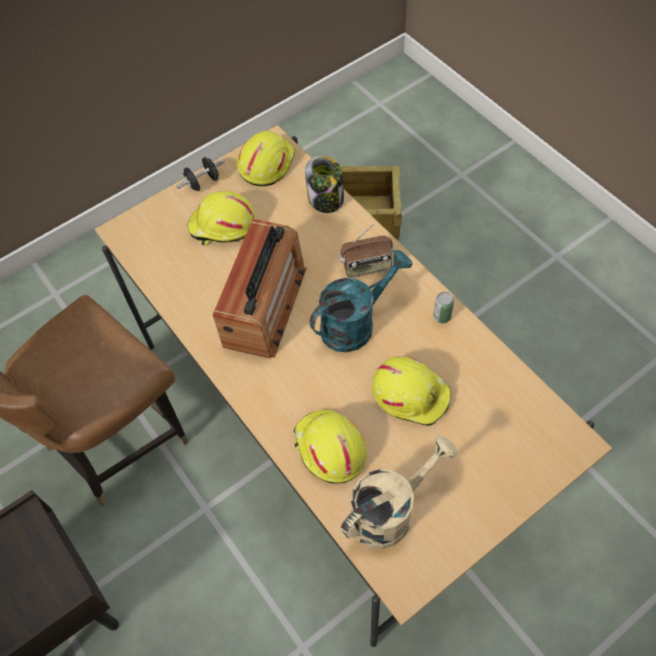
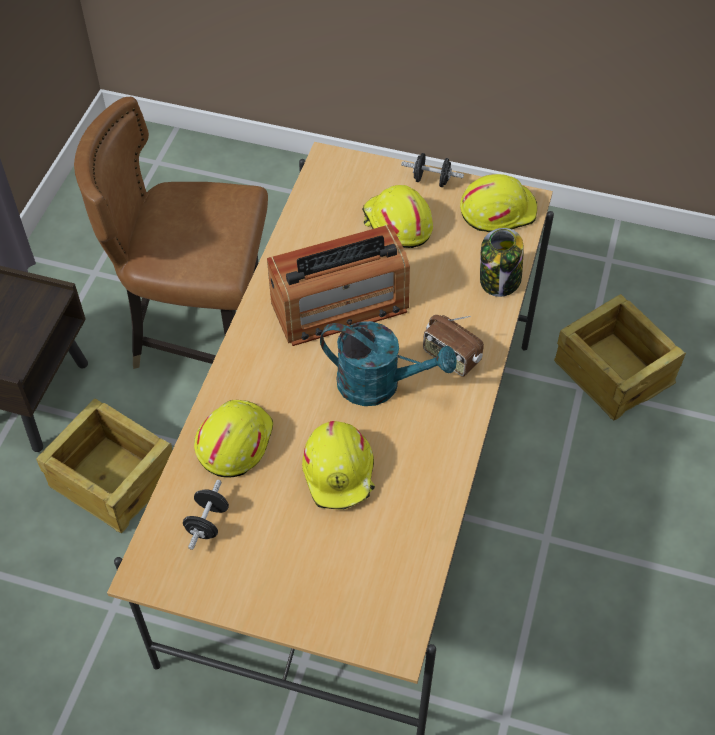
camera: 50 degrees right, 5 degrees down
(190, 581) = (113, 478): none -> crate
(390, 510) = (207, 523): beige watering can -> black dumbbell
(442, 316) = (447, 450): can -> none

